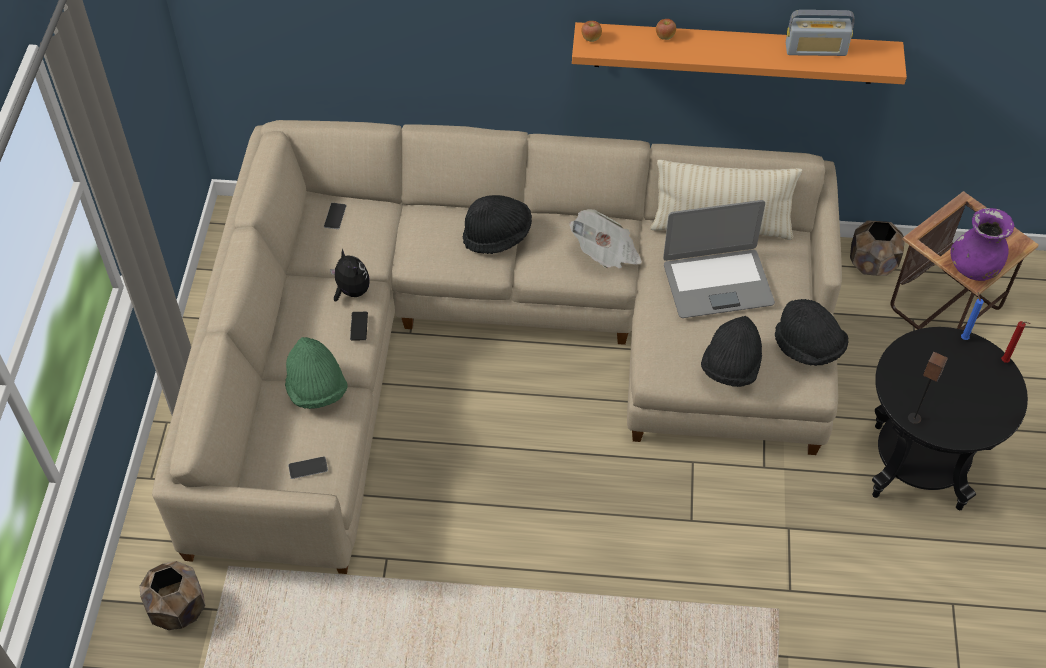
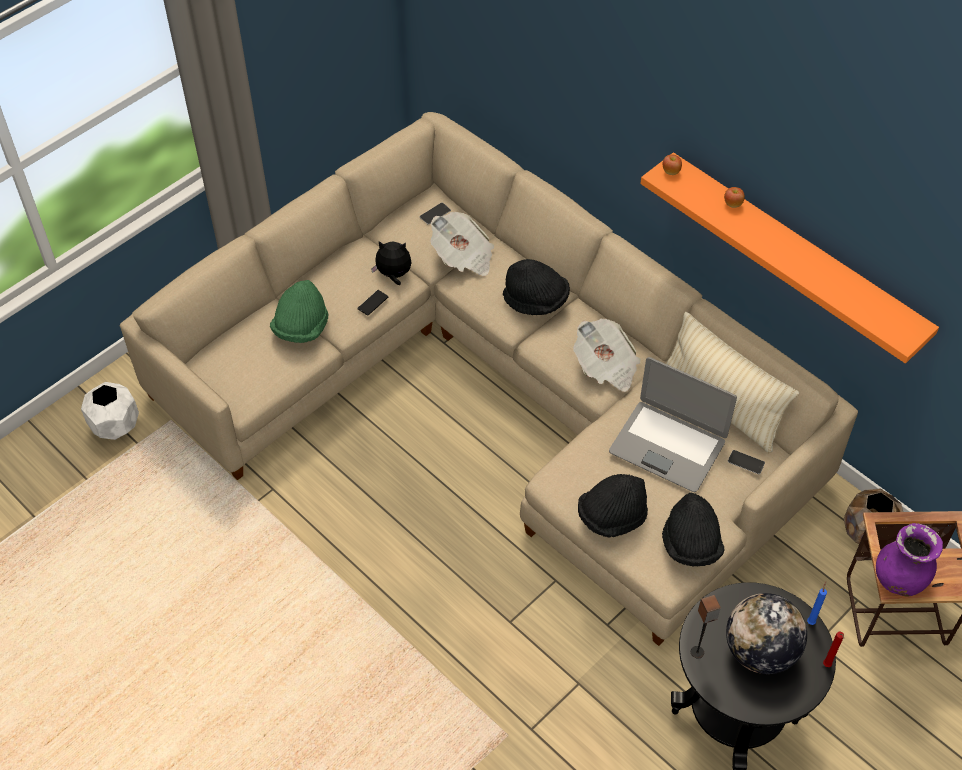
camera: 40 degrees right, 0 degrees up
(177, 609) = (115, 425): brown planter -> white planter
(308, 468) = (242, 377): phone -> phone (746, 462)
(351, 291) = (393, 275): plush toy -> plush toy turned 90 degrees counterclockwise
(398, 237) = (463, 256): none -> newspaper
(816, 49) = (851, 287): radio -> none
(953, 385) = (760, 651): none -> globe

